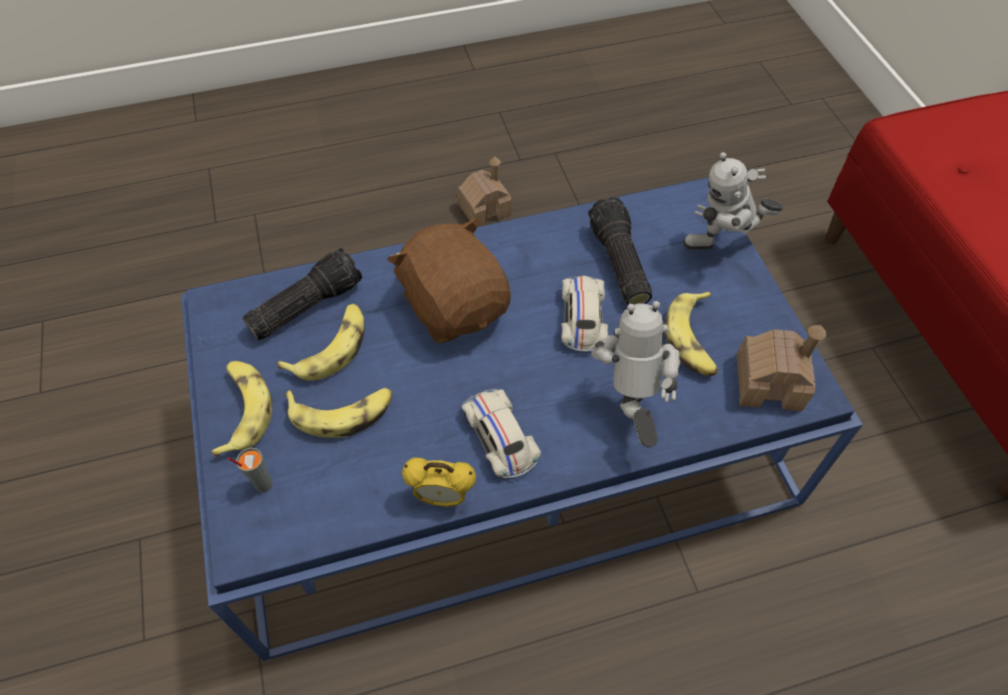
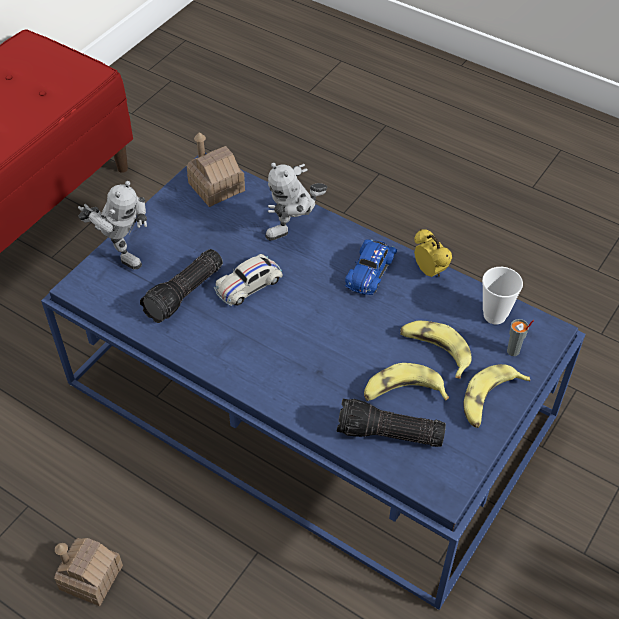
camera: 130 degrees left, 5 degrees down
(320, 509) = (494, 315): none -> cup
(455, 306) = (304, 352): brown plush toy -> none
(499, 437) = (370, 271): white toy car -> blue toy car
(693, 340) = (216, 229): banana -> none

